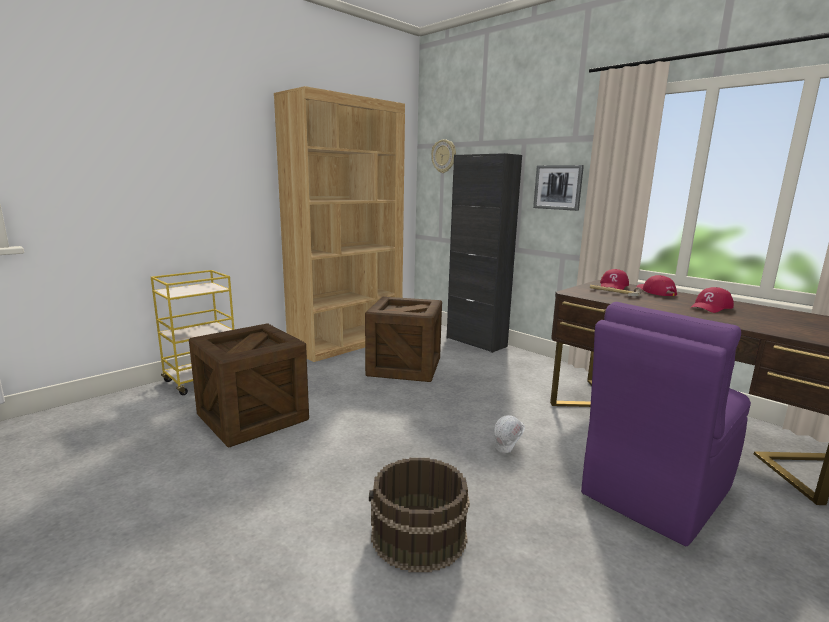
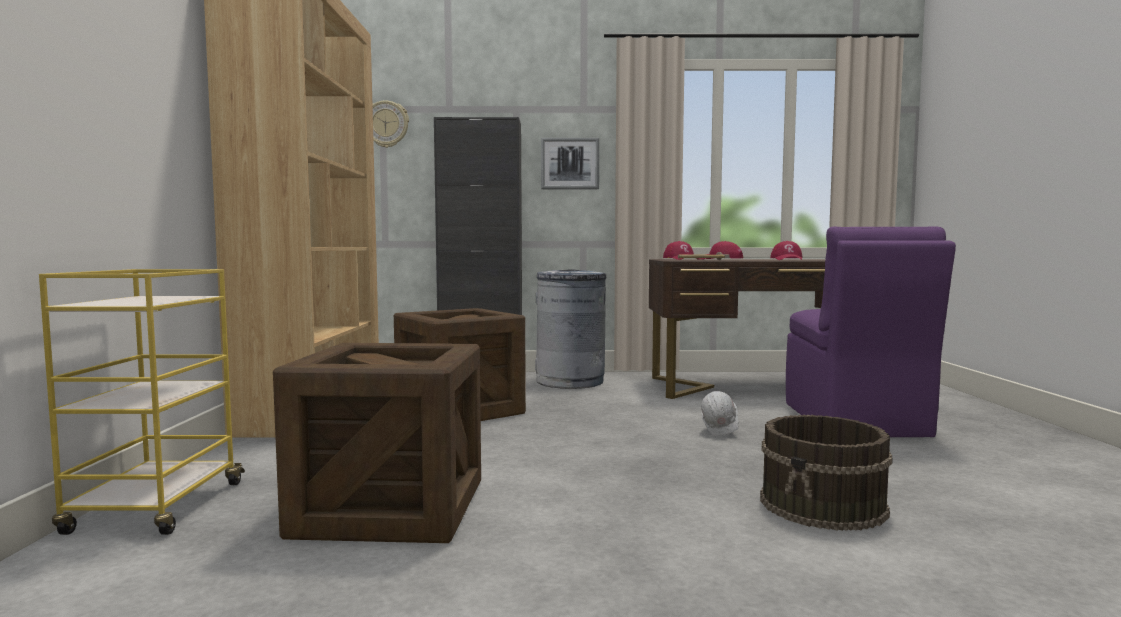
camera: 45 degrees left, 10 degrees down
(520, 364) = (570, 381): none -> grey trash can

